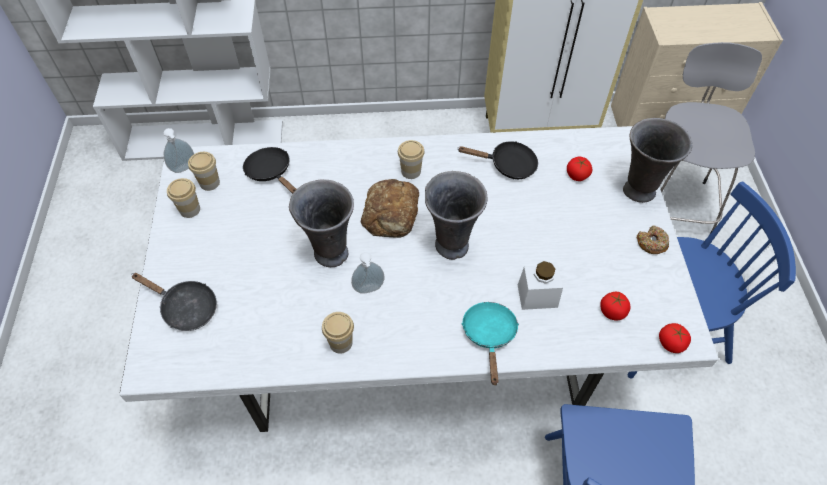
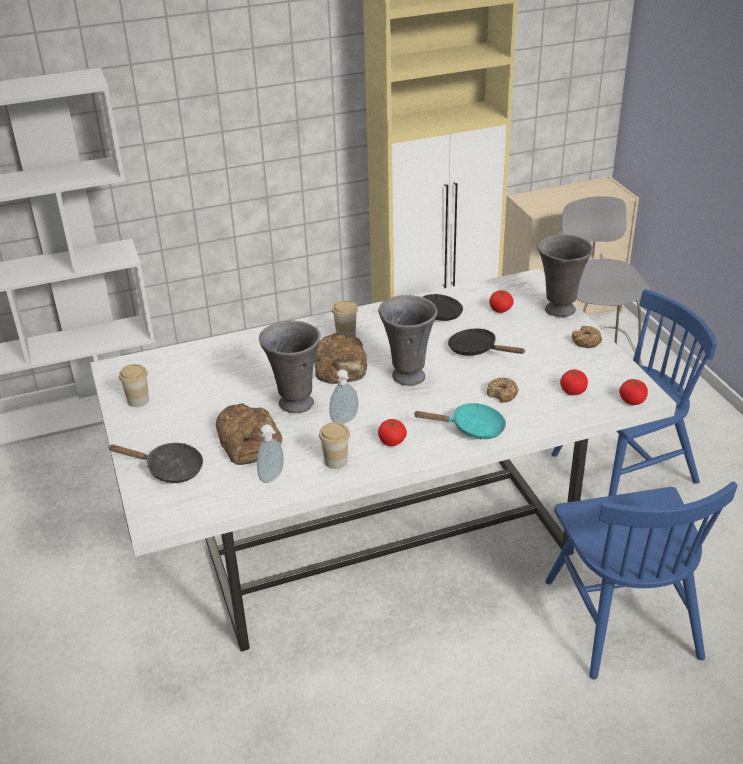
camera: 15 degrees left, 20 degrees down
(184, 169) = (117, 373): soap dispenser -> soap dispenser (273, 477)
(209, 183) = (149, 378): cup -> none
(269, 290) = (248, 440): none -> bread
(271, 172) = (208, 360): black frying pan -> black frying pan (477, 350)
(404, 331) = (392, 441): none -> tomato
(489, 335) = (472, 428): turquoise frying pan -> turquoise frying pan turned 105 degrees clockwise
(537, 296) = (502, 394): white jar -> donut

